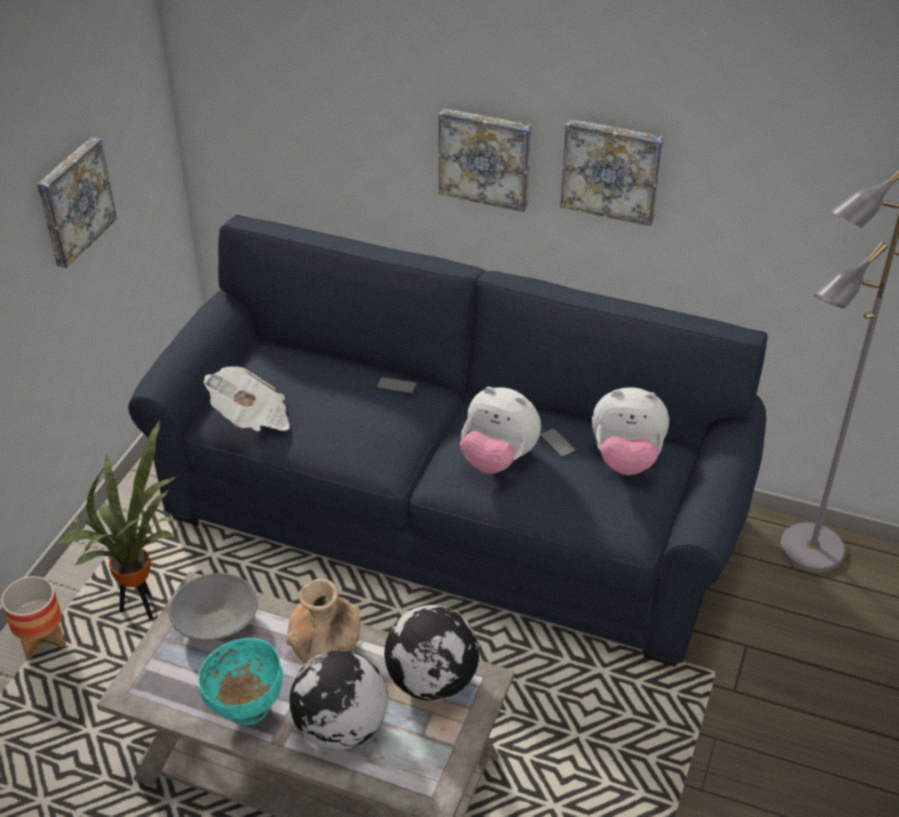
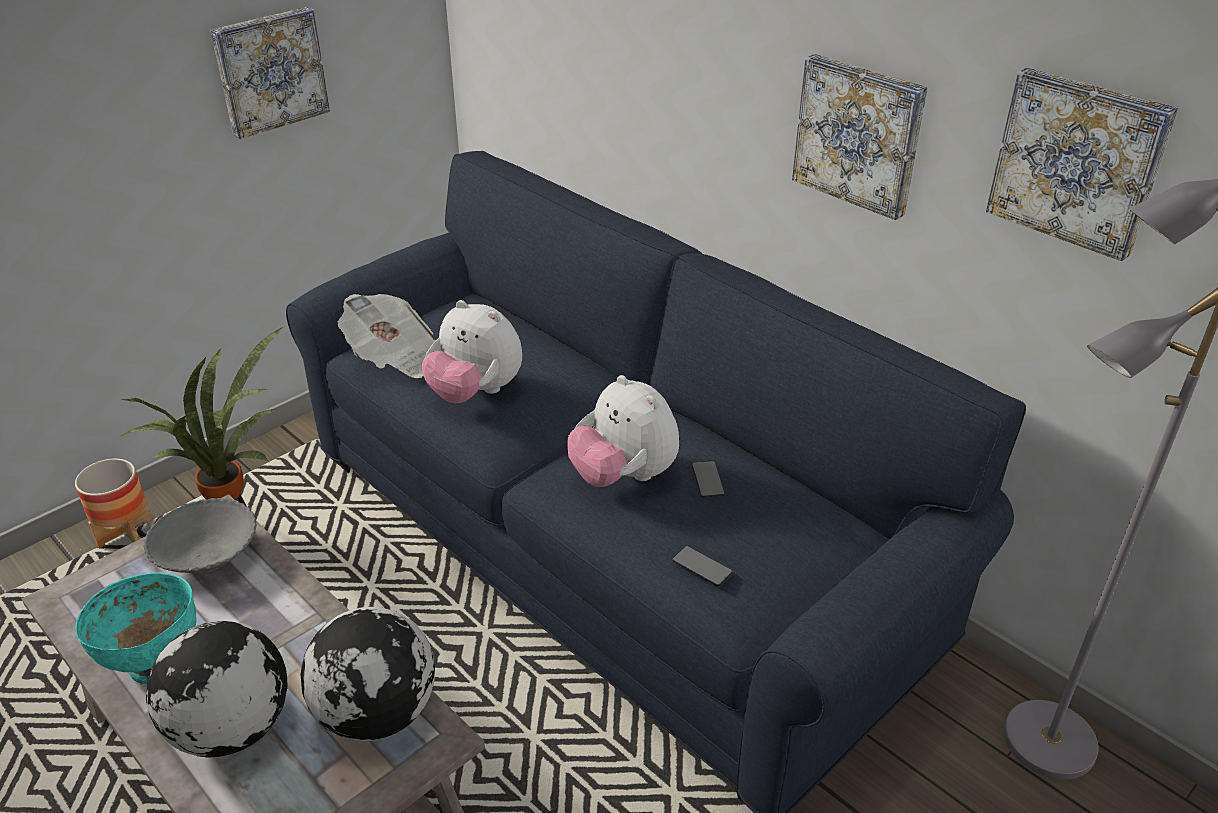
camera: 25 degrees right, 5 degrees down
(325, 650) = (289, 630): brown vase -> none
(396, 386) = (567, 368): phone -> phone (702, 567)
(485, 157) = (721, 105): picture -> picture (1079, 161)
(626, 459) = (784, 524): plush toy -> plush toy (475, 393)

